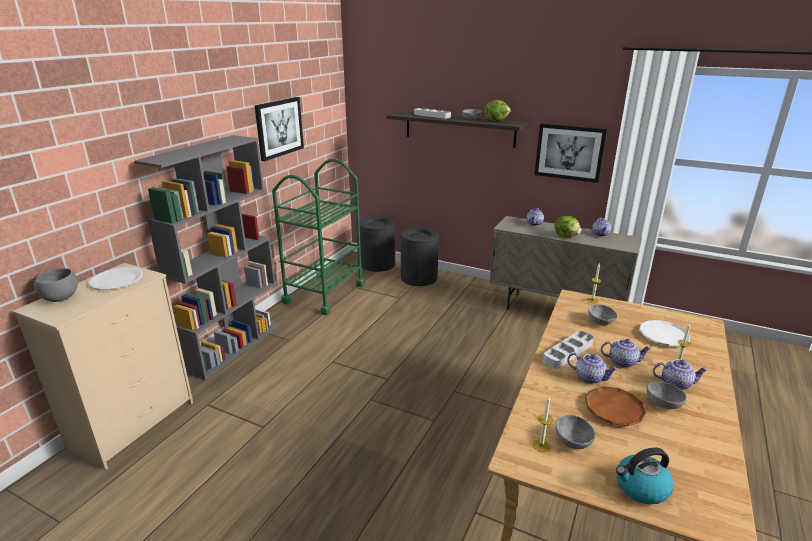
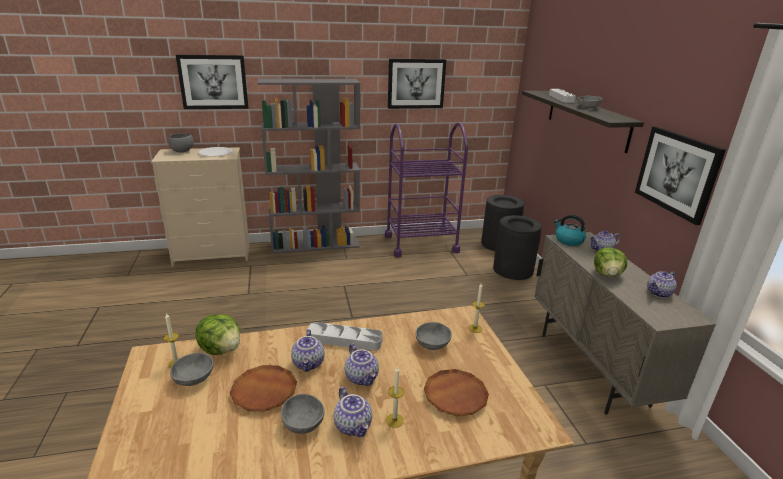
camera: 50 degrees right, 0 degrees up
(74, 181) = (213, 82): none -> picture
(324, 293) = (421, 243): green cart -> purple cart
(495, 120) = (609, 113): lettuce -> lettuce (221, 349)
(641, 487) = (144, 436): kettle -> kettle (568, 240)
(663, 336) = (455, 395): white plate -> brown plate

